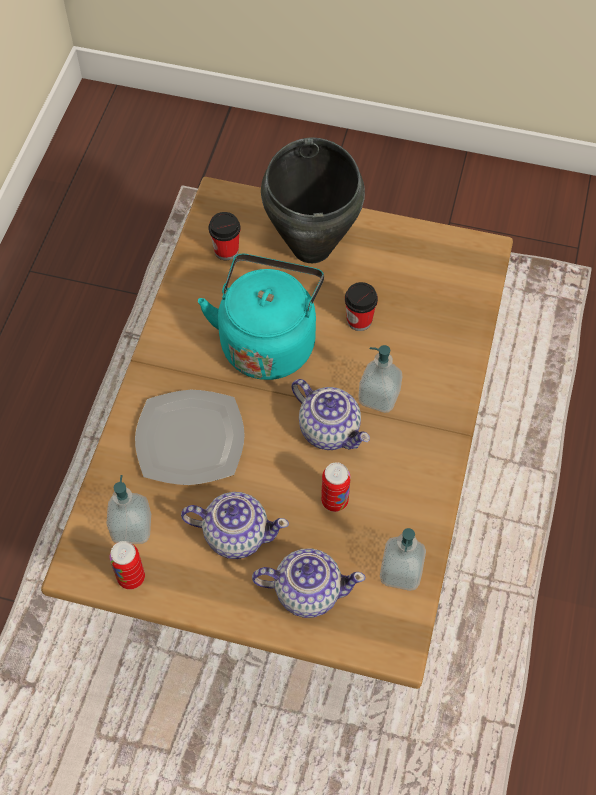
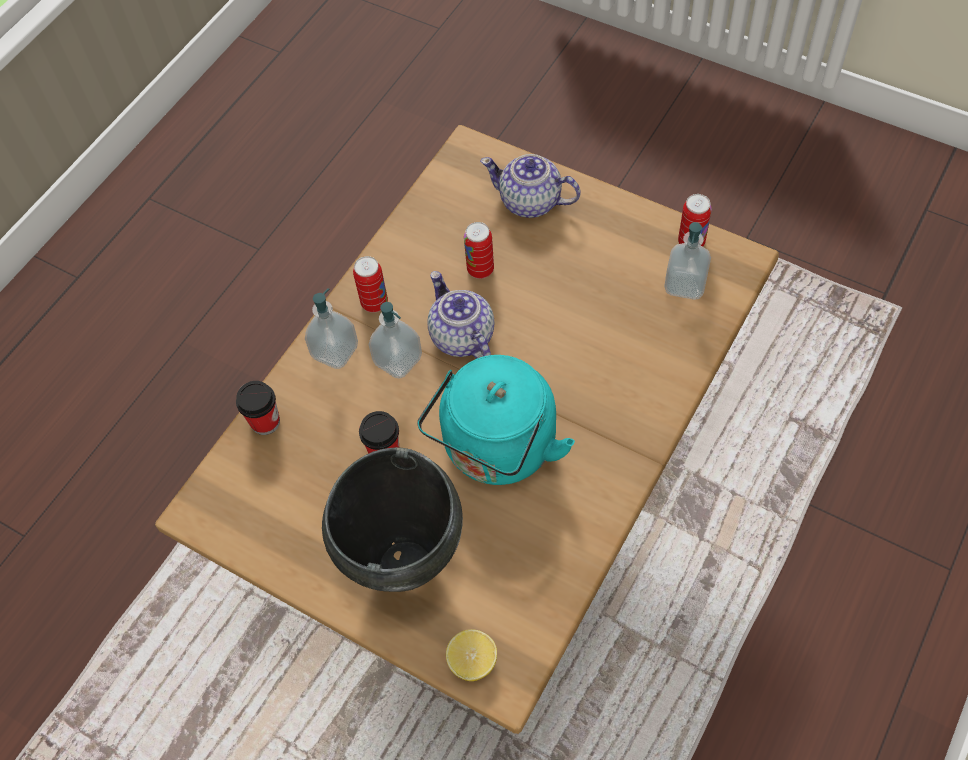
camera: 160 degrees left, 0 degrees up
(191, 440) = (609, 356): plate -> none
(226, 250) = (515, 588): cup -> cup (265, 422)
(235, 534) = (584, 259): teapot -> none
(244, 203) = (472, 661): none -> lemon
(401, 572) = (442, 201): soap dispenser -> soap dispenser (335, 351)
(422, 445) = (374, 303): none -> can

